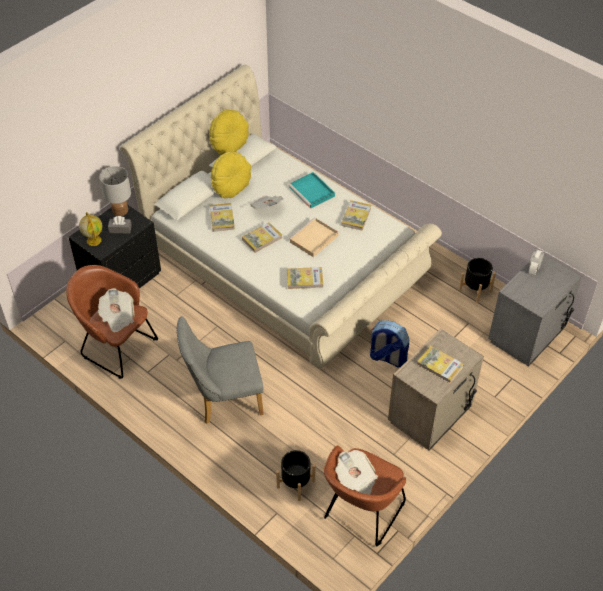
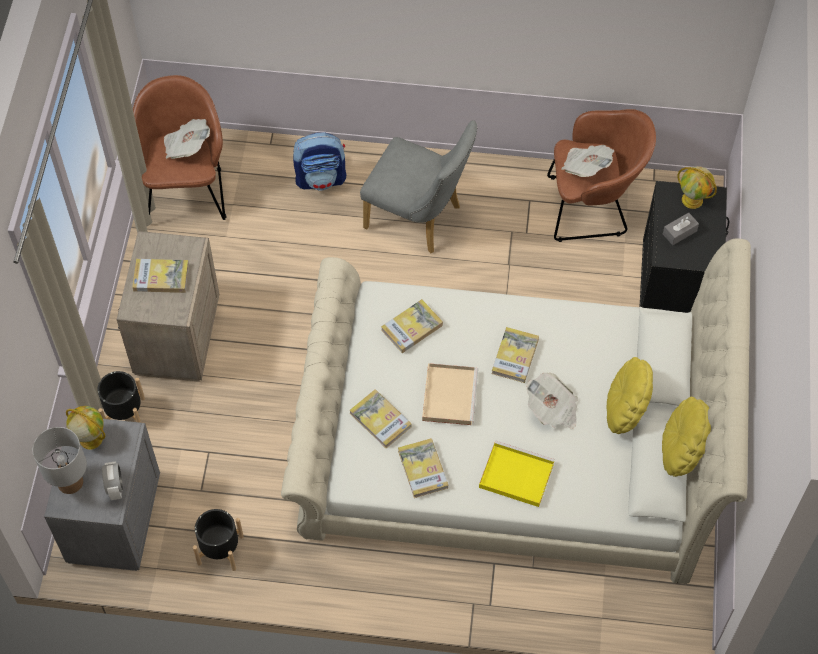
camera: 145 degrees right, 10 degrees up
(120, 210) = (708, 257): grey table lamp -> grey table lamp (70, 482)
(222, 218) = (593, 357): book -> book (380, 420)
(224, 399) = (419, 219): grey chair -> grey chair turned 75 degrees clockwise
(296, 484) = (272, 180): black planter -> black planter (124, 413)
(312, 192) = (514, 475): turquoise tray -> yellow tray
(387, 357) = (273, 378): backpack -> backpack (321, 179)
(536, 299) = (90, 438): none -> globe

